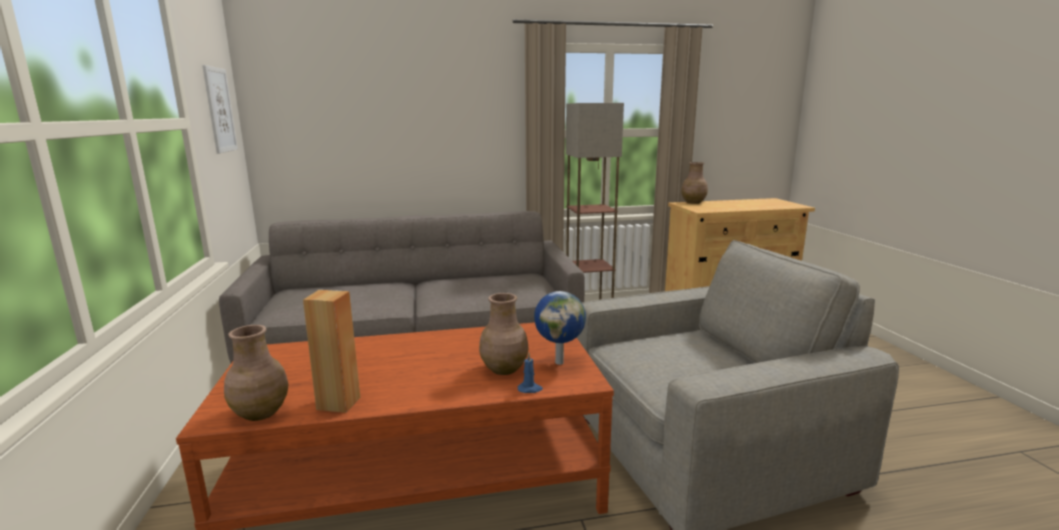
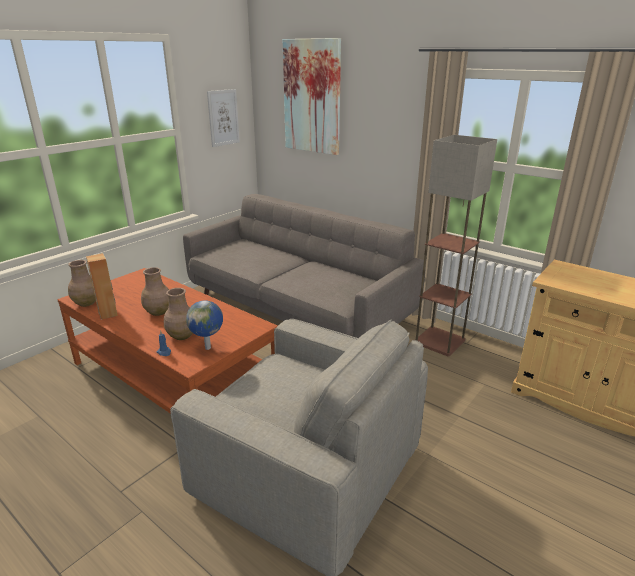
camera: 50 degrees right, 10 degrees up
(355, 80) = (312, 97): none -> picture
(693, 202) = (580, 268): brown vase -> brown vase (158, 312)

